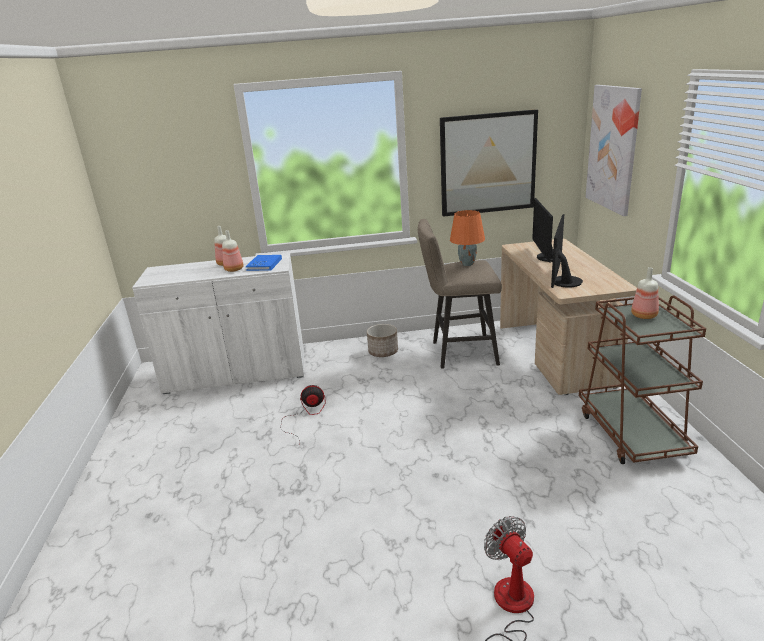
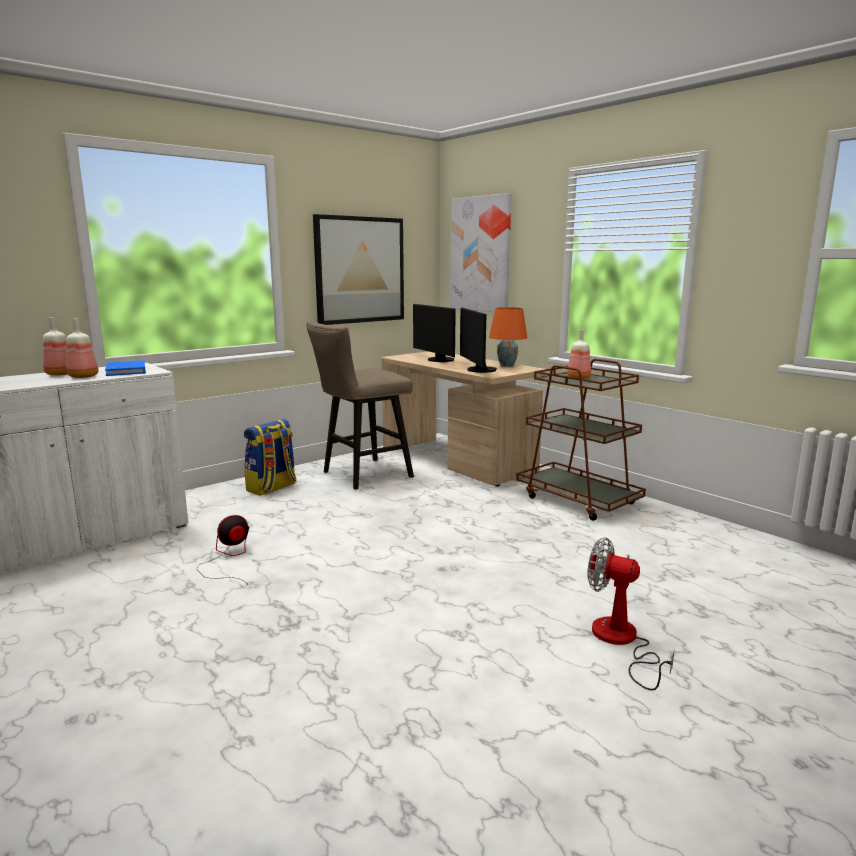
camera: 35 degrees left, 10 degrees down
(383, 352) = (272, 488): planter -> backpack
(467, 264) = (365, 369): orange table lamp -> orange table lamp (507, 366)

